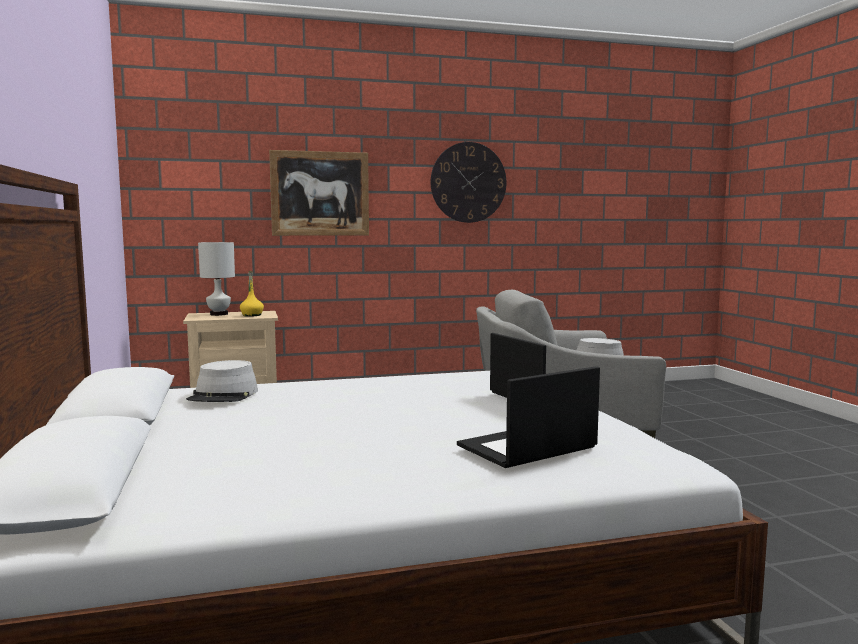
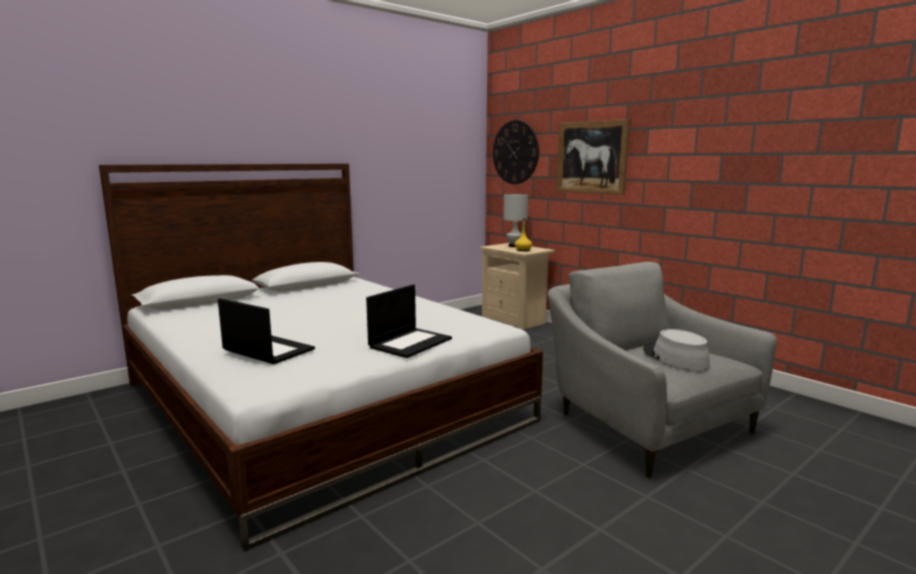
camera: 65 degrees right, 5 degrees up
(223, 395) = (353, 289): grey hat -> none
(468, 182) = (725, 142): wall clock -> wall clock (515, 152)

